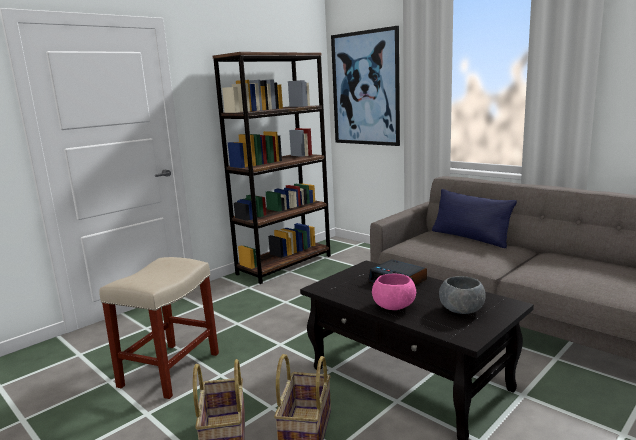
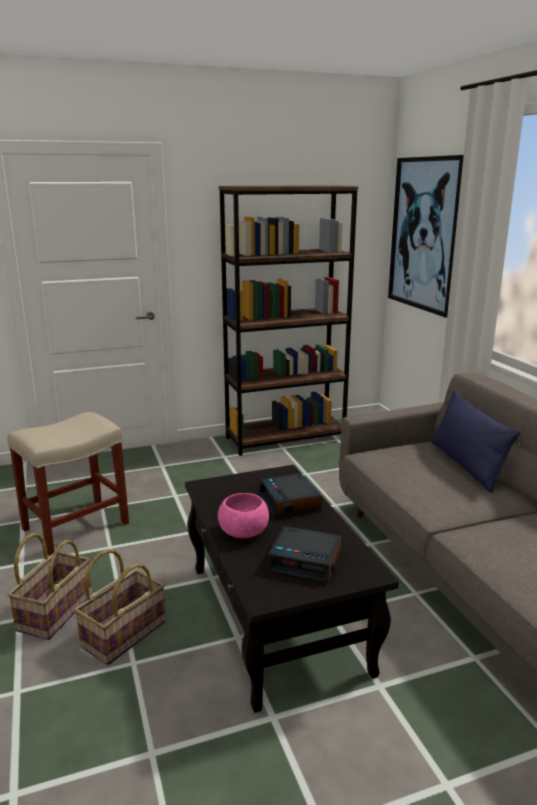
camera: 25 degrees right, 5 degrees up
(462, 310) = (306, 561): grey bowl -> alarm clock

